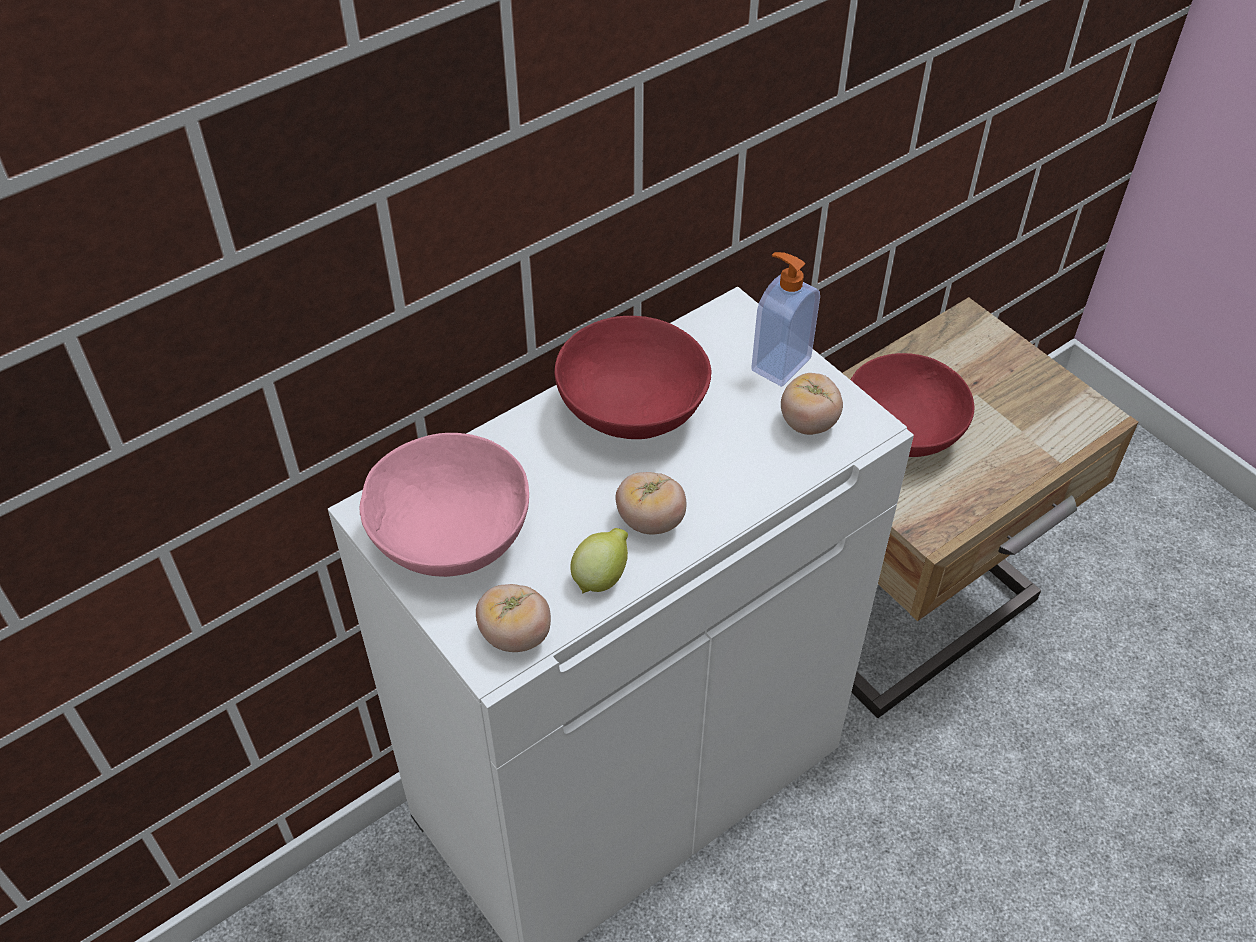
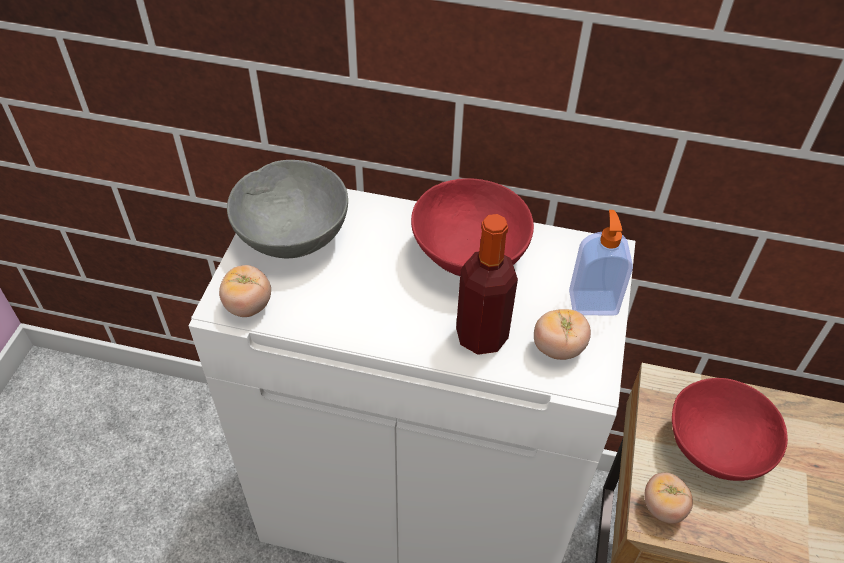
camera: 50 degrees right, 0 degrees up
(451, 539) = (292, 235): pink bowl -> grey bowl
(602, 577) = (326, 318): lemon -> none
(650, 521) = (392, 315): tomato -> tomato (663, 507)
(742, 468) = (481, 336): none -> bottle

